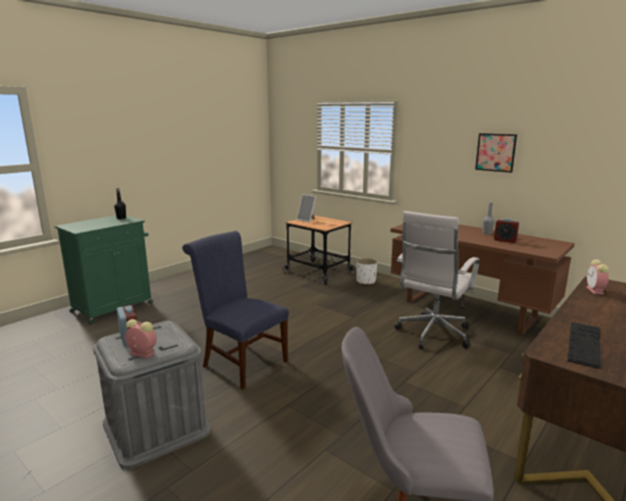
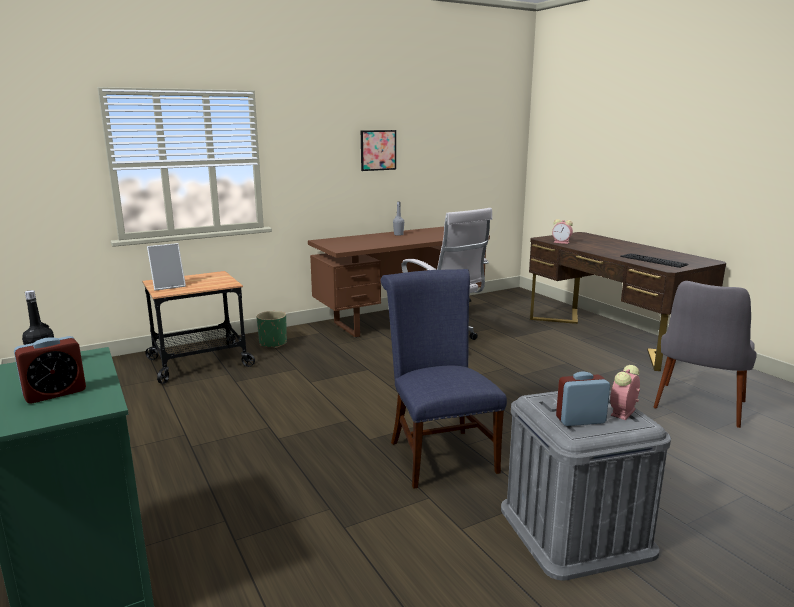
camera: 70 degrees left, 0 degrees up
(241, 362) = (439, 453): blue chair -> blue chair turned 105 degrees clockwise
(366, 281) = (273, 343): white planter -> green planter
(505, 240) = (428, 235): alarm clock -> alarm clock (55, 393)

